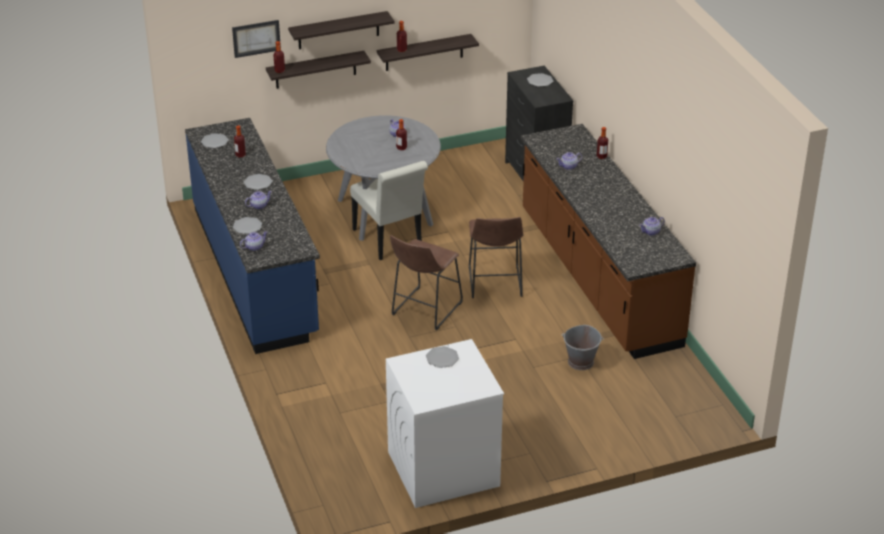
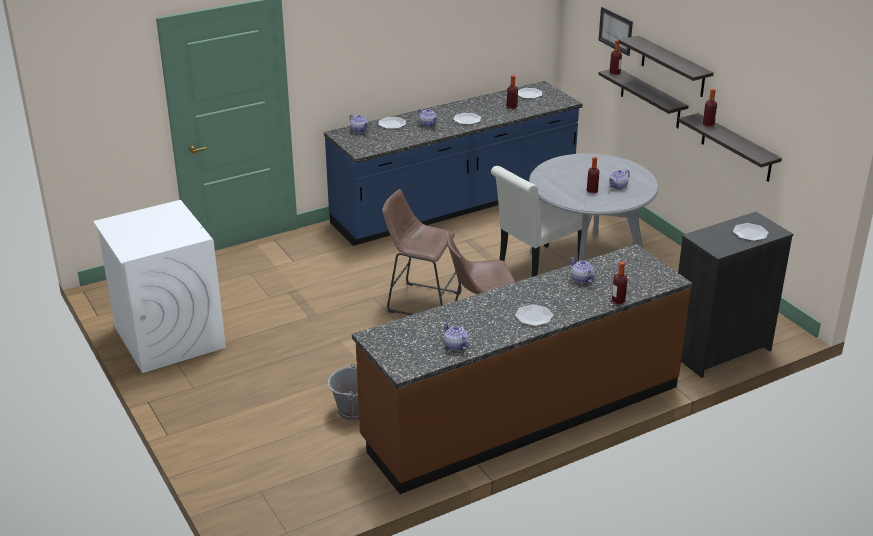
camera: 80 degrees right, 5 degrees down
(442, 358) = (179, 226): plate -> plate (534, 316)

